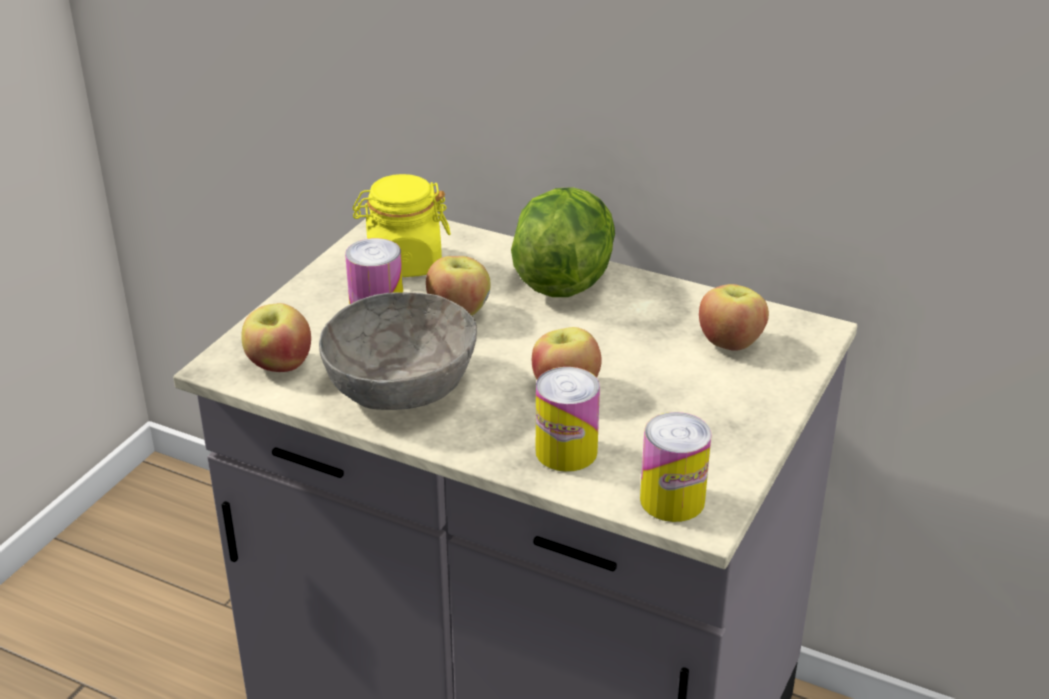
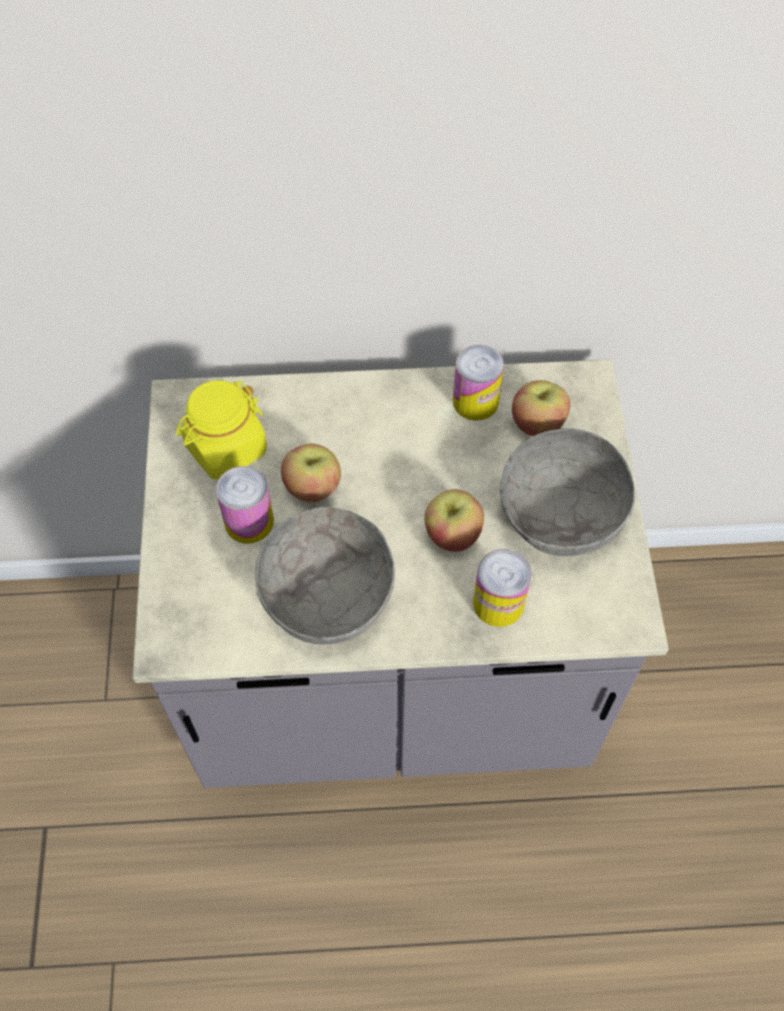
camera: 30 degrees left, 25 degrees up
(279, 365) = (213, 621): apple -> none
(564, 277) = (367, 407): lettuce -> none
(672, 500) = (601, 614): can -> can (475, 401)
(695, 412) = (561, 514): none -> grey bowl

